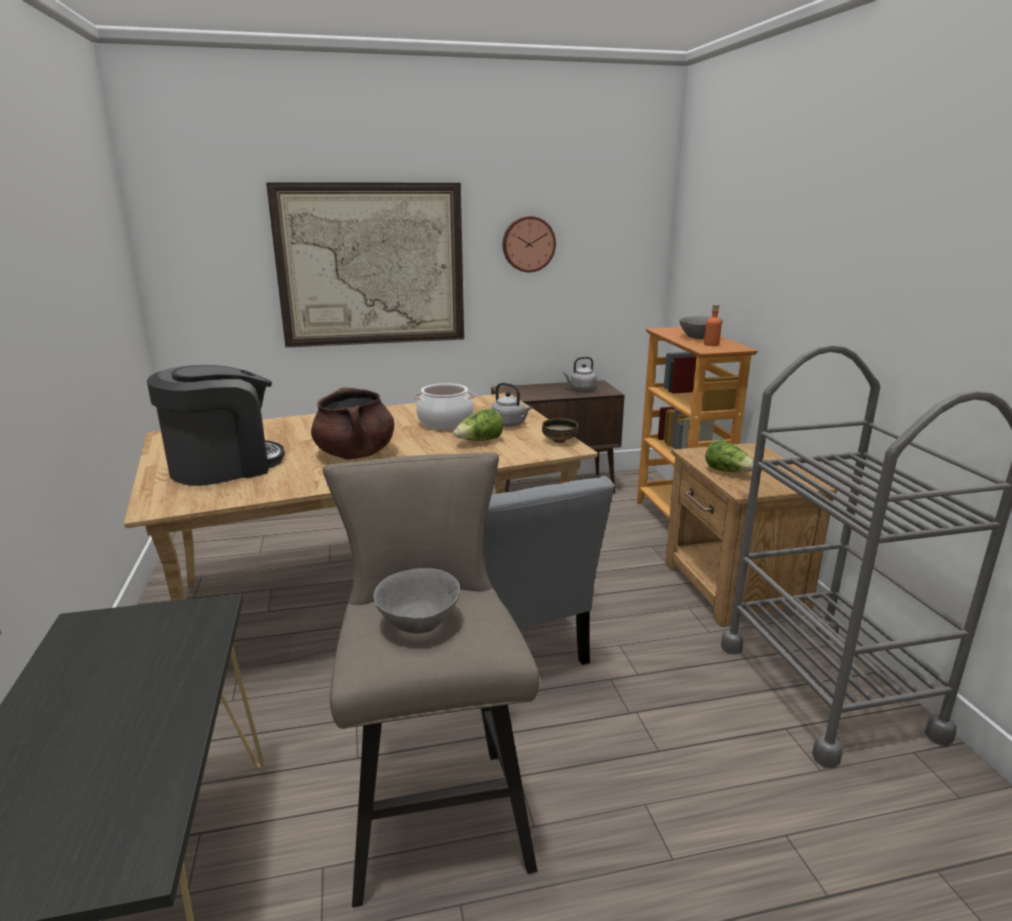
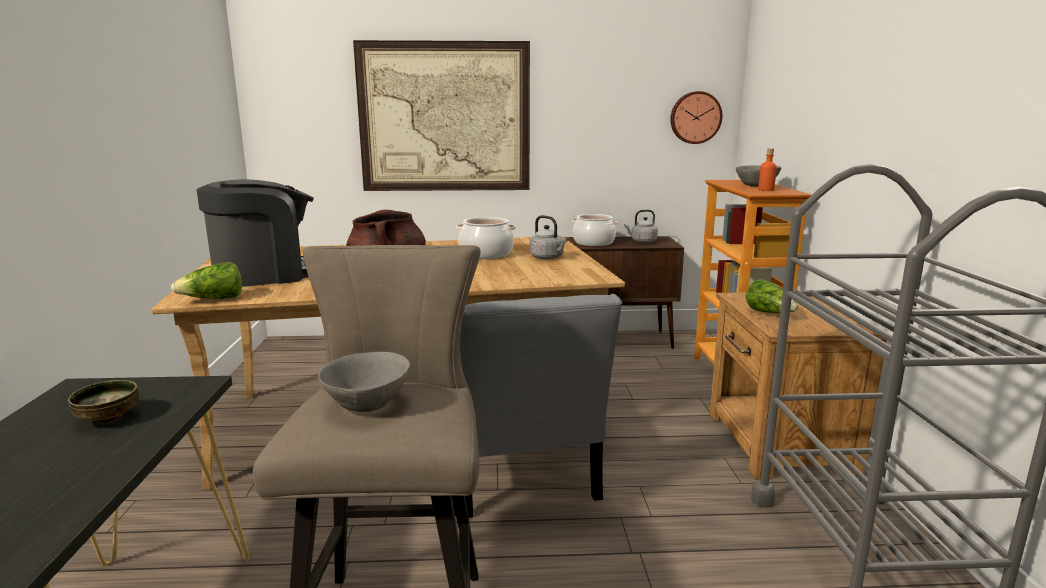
camera: 10 degrees right, 5 degrees down
(479, 441) = (510, 268): lettuce -> lettuce (213, 300)
(528, 244) = (594, 100): wall clock -> wall clock (695, 117)
(534, 393) = (594, 243): none -> cooking pot
(560, 441) = (590, 271): bowl -> bowl (109, 418)

